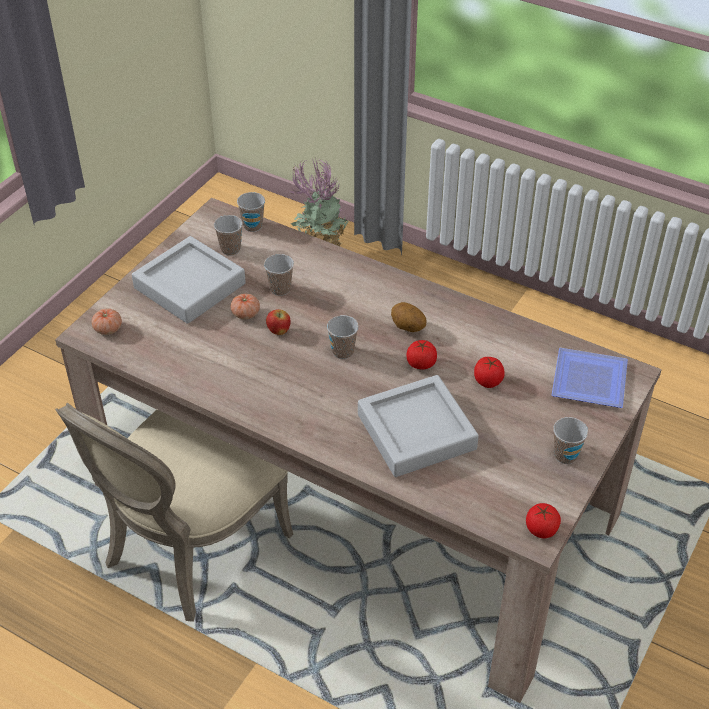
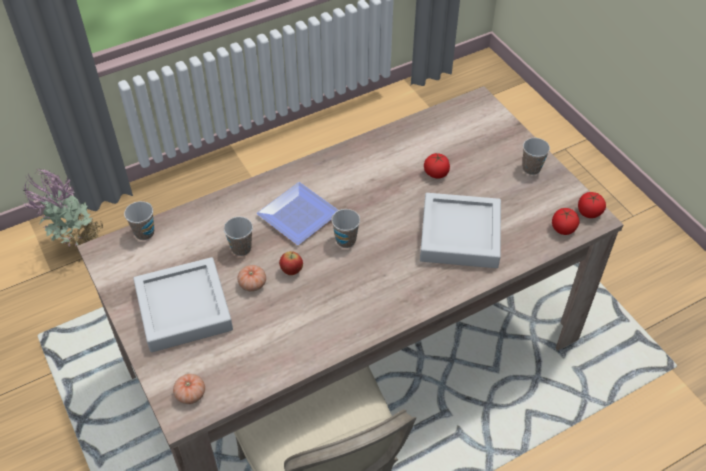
camera: 60 degrees left, 5 degrees up
(230, 249) = (161, 261): cup -> none
(407, 328) = (348, 191): potato -> none
(421, 364) = (392, 201): tomato -> tomato (563, 228)
(587, 378) = (468, 123): plate -> plate (295, 215)

